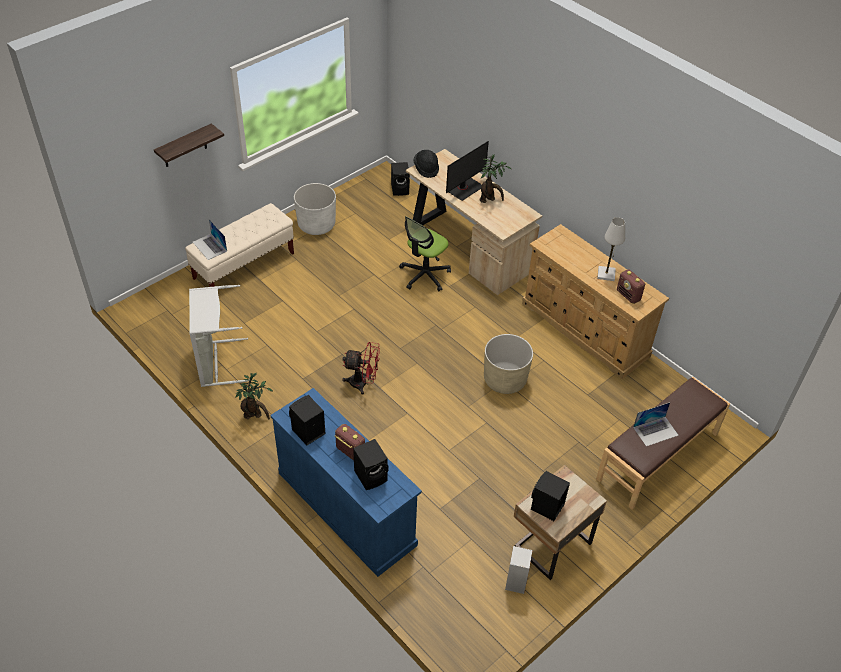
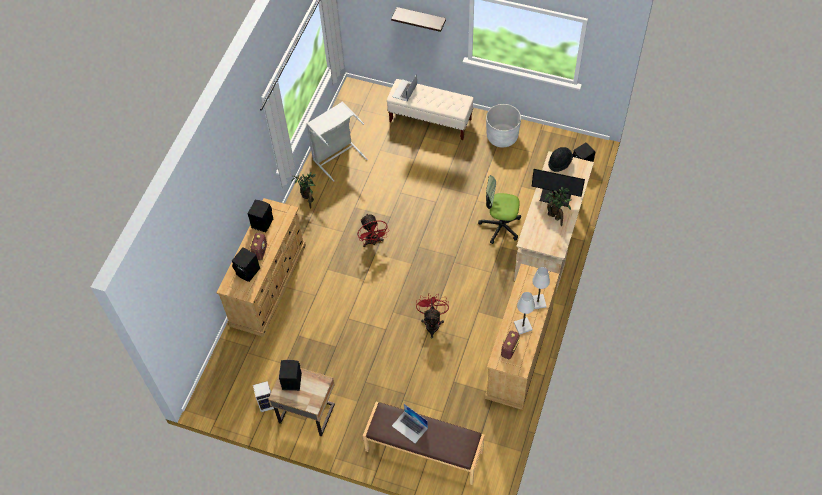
camera: 65 degrees right, 10 degrees up
(345, 508) = (268, 284): blue dresser -> beige dresser
(505, 379) = (432, 323): beige planter -> red fan
(584, 252) = (537, 302): none -> white table lamp

